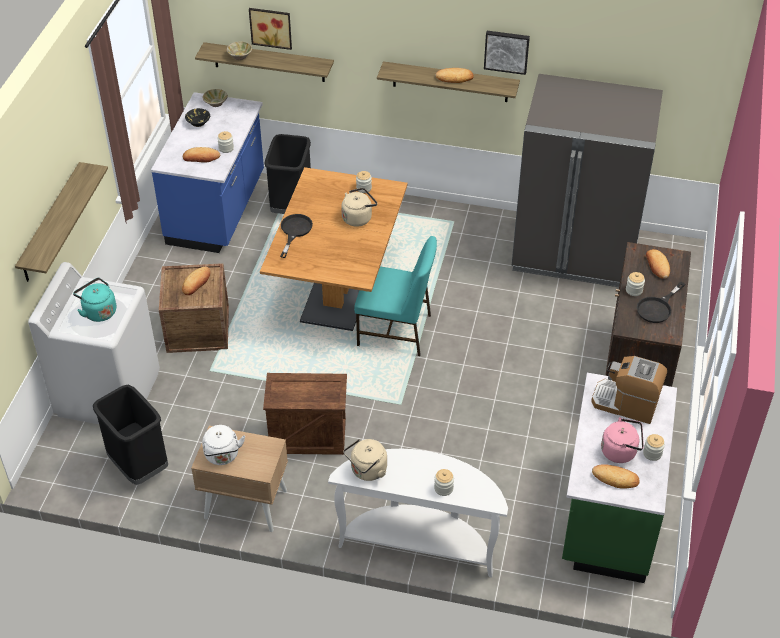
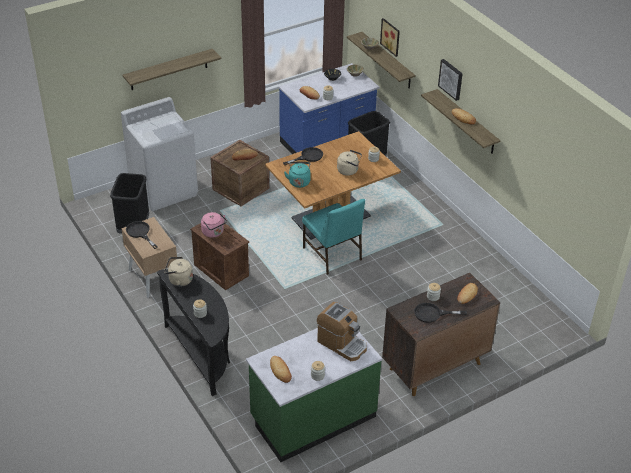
camera: 45 degrees right, 5 degrees down
(98, 311) = (159, 129): turquoise kettle -> turquoise kettle (299, 181)
(222, 456) = (140, 233): white kettle -> black frying pan
(419, 543) = (202, 354): white console table -> black console table
(506, 51) = (496, 114): picture -> picture (451, 79)
(574, 252) = (490, 285): grey fridge -> none
(621, 451) = (303, 362): pink kettle -> pink kettle (214, 233)
(626, 403) = (342, 344): coffee machine -> coffee machine turned 150 degrees clockwise

